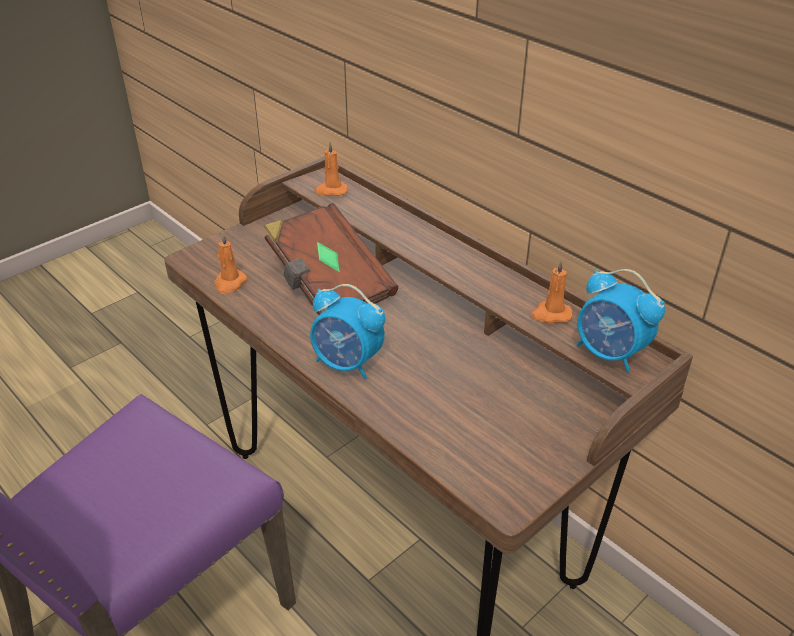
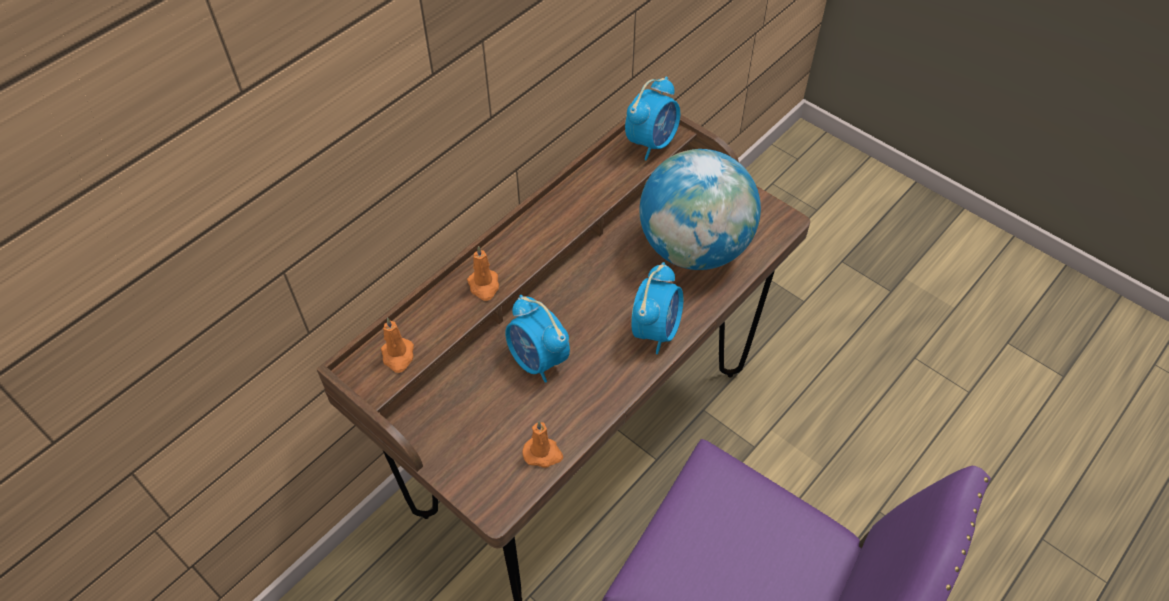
camera: 95 degrees left, 15 degrees up
(329, 284) = (538, 360): brown book -> alarm clock
(462, 406) = (694, 248): none -> globe
(551, 314) = (607, 174): orange candle -> orange candle (484, 286)

